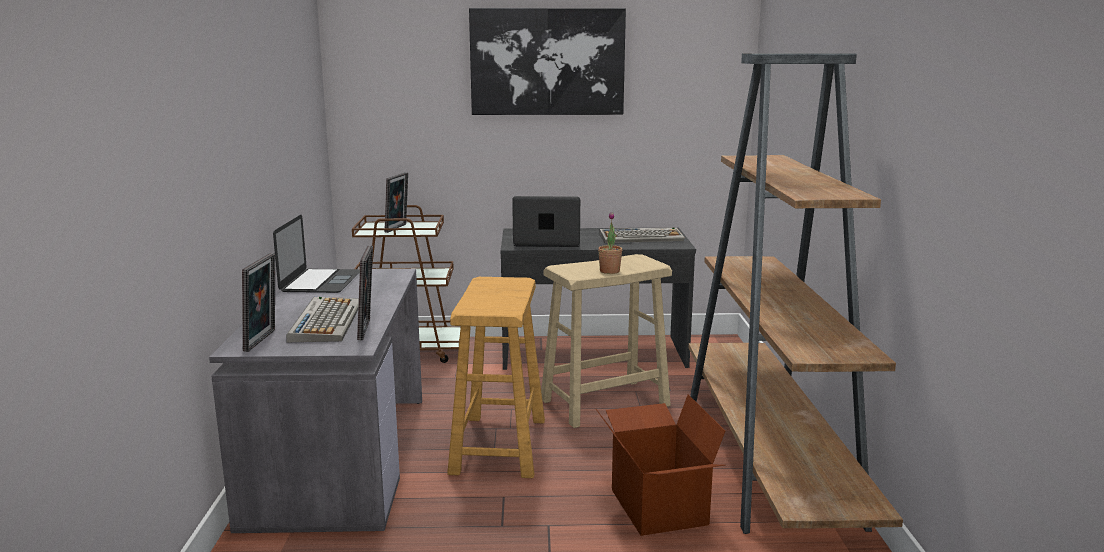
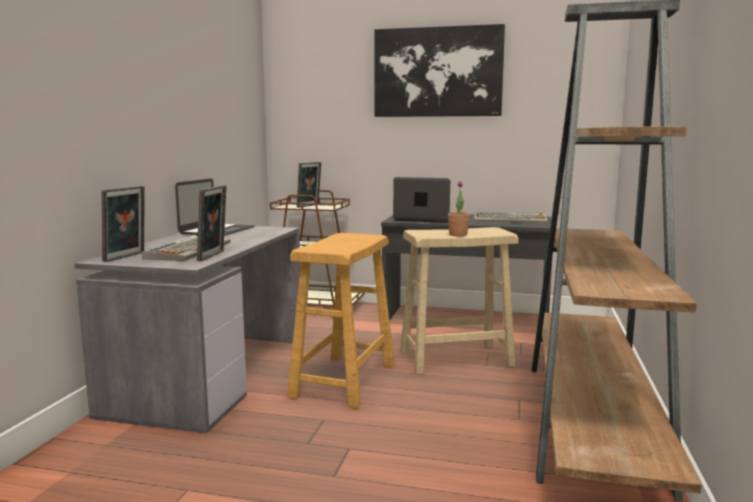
camera: 15 degrees right, 5 degrees down
(656, 507) = (459, 447): cardboard box -> none

